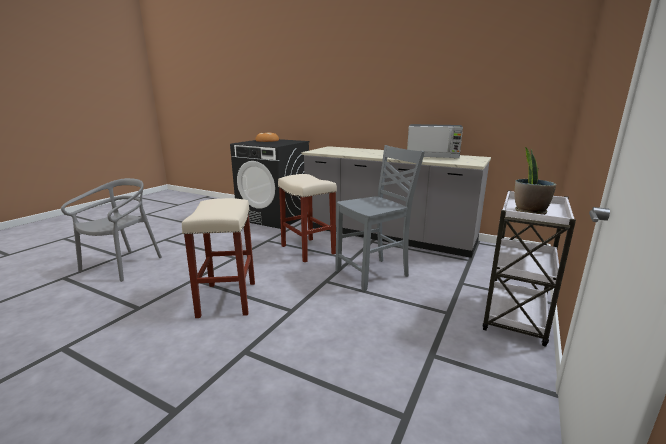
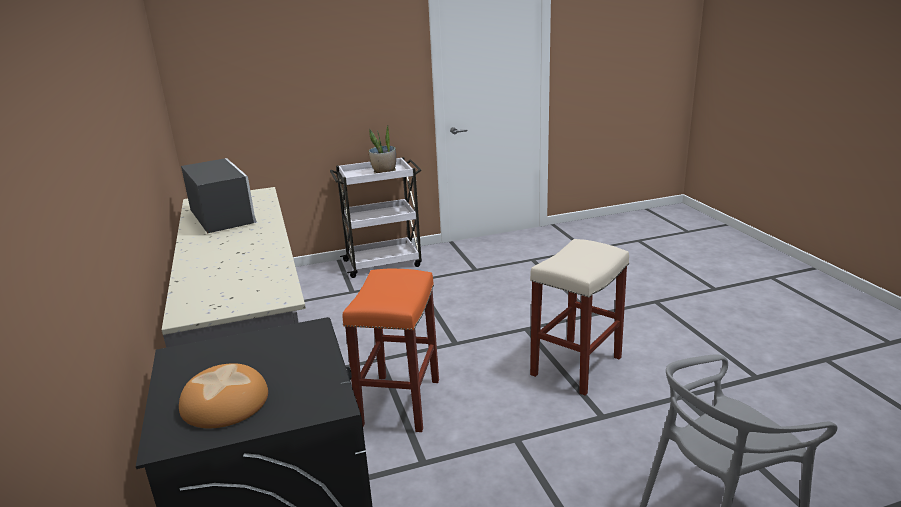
camera: 135 degrees left, 5 degrees up
(308, 250) = (399, 401): beige stool -> orange stool
(374, 274) = (397, 330): grey chair -> none

